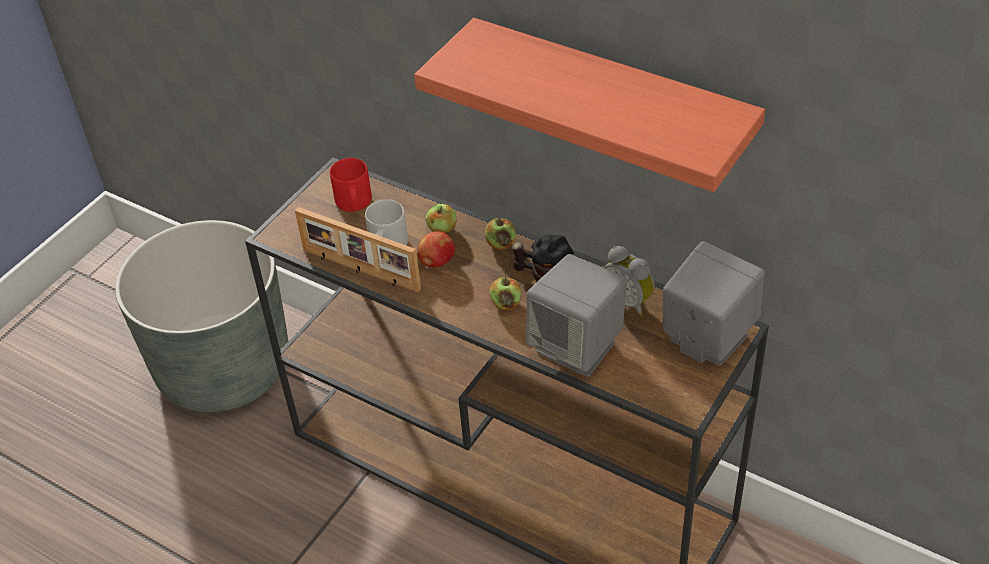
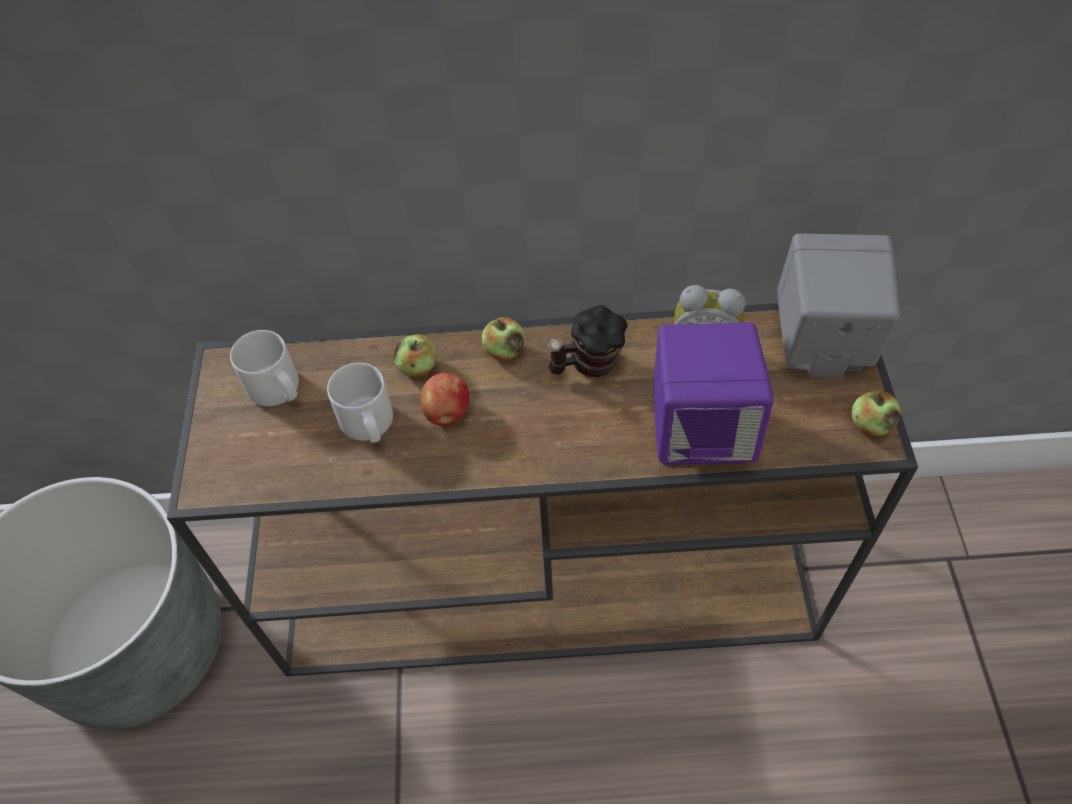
camera: 35 degrees left, 10 degrees up
(354, 203) = (277, 390): red mug -> grey mug
(359, 270) = (360, 476): picture frame -> none
(506, 303) = (575, 422): apple -> apple (870, 424)
(577, 347) = (700, 432): grey speaker -> purple speaker
(611, 107) = (642, 107): shelf -> none

